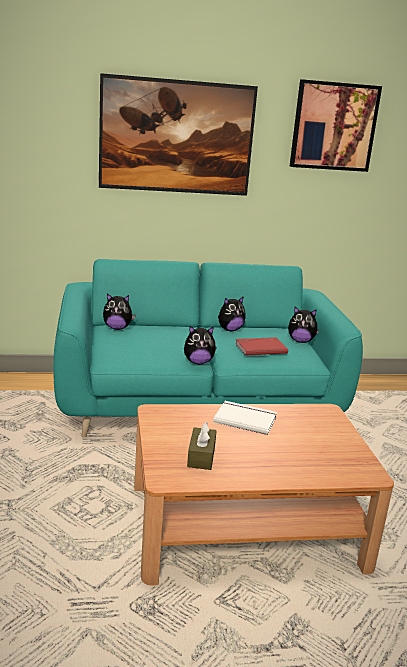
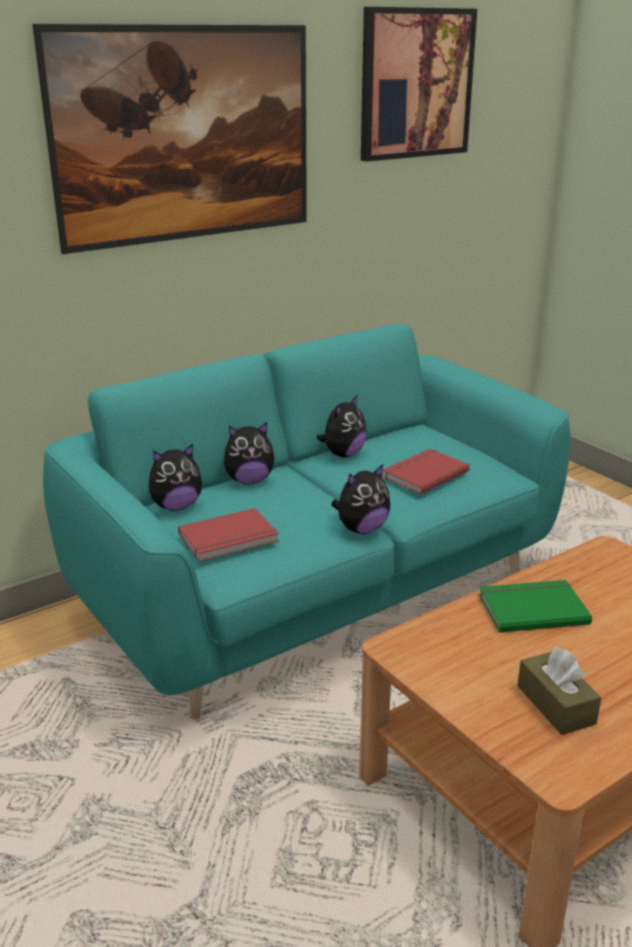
camera: 25 degrees left, 5 degrees up
(124, 346) = (230, 539): none -> red book
(245, 419) = (531, 608): white book -> green book
(301, 341) = (456, 443): plush toy -> plush toy (249, 480)

